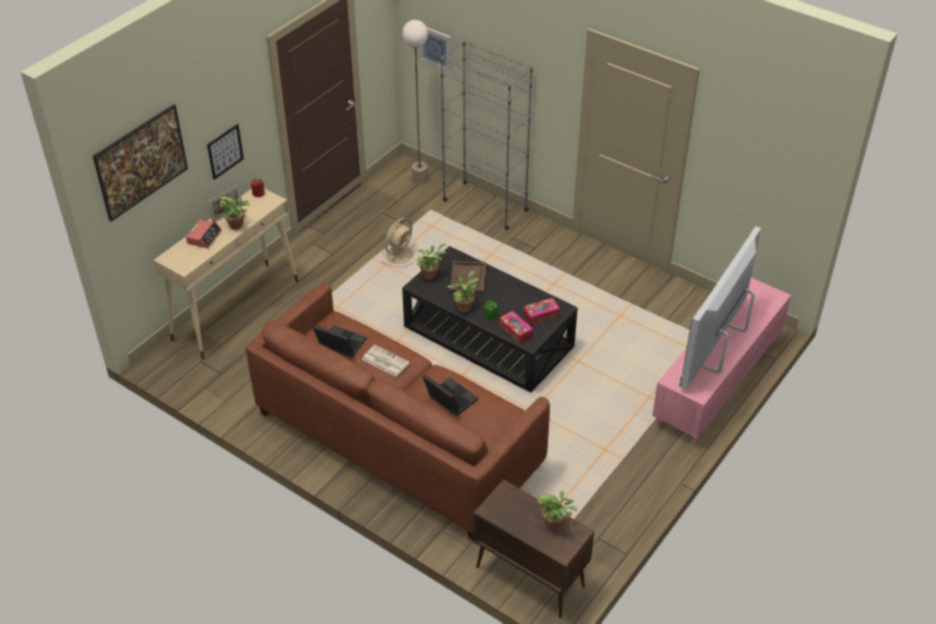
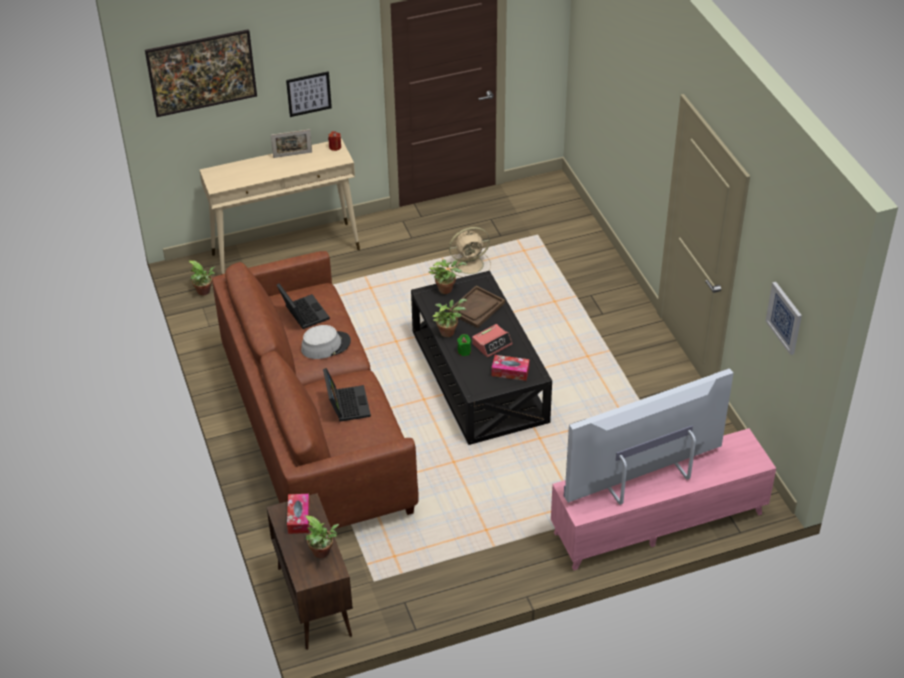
camera: 35 degrees right, 0 degrees up
(204, 237) = (256, 167): alarm clock -> alarm clock (492, 344)
(238, 225) = (292, 168): potted plant -> potted plant (205, 292)
(384, 361) = (325, 345): newspaper -> grey hat
(419, 179) = (554, 202): floor lamp -> none
(435, 47) = (589, 66): picture -> picture (785, 317)
(485, 205) = (593, 252): grey bookcase -> none
(515, 331) = (473, 375): tissue box -> tissue box (299, 517)

